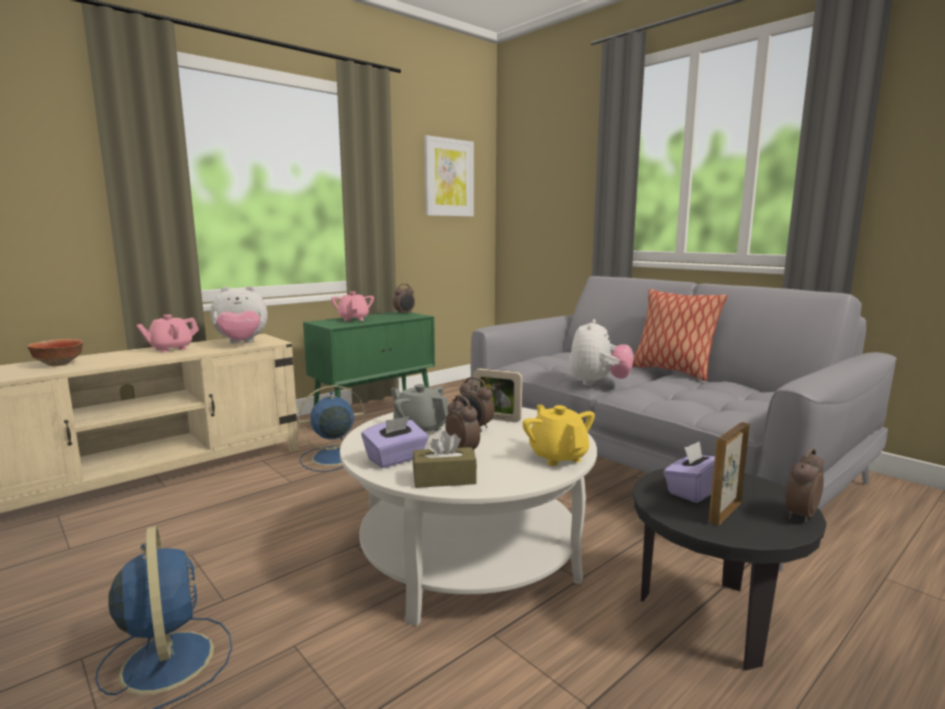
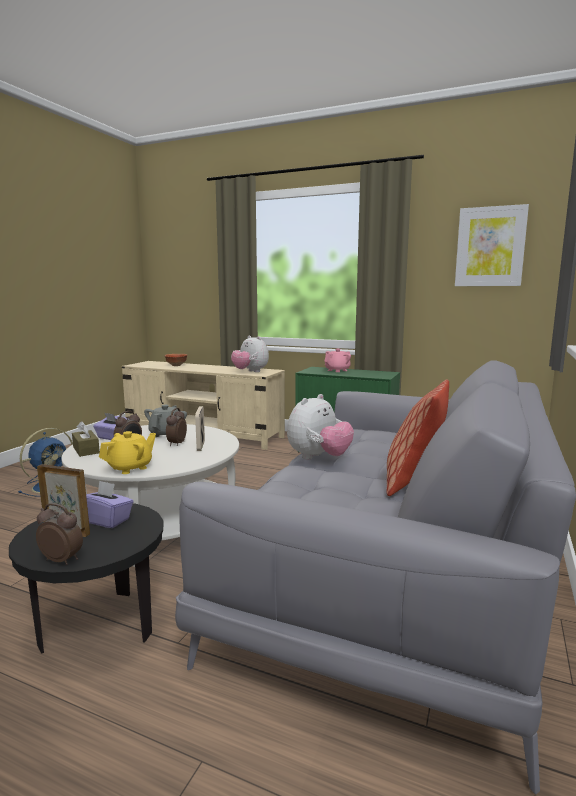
camera: 65 degrees right, 0 degrees up
(170, 349) = (222, 368): pink teapot -> none
(332, 457) = (263, 459): blue fan -> none
(404, 313) = (385, 374): alarm clock -> none
(598, 383) = (318, 458): plush toy -> plush toy turned 45 degrees counterclockwise

